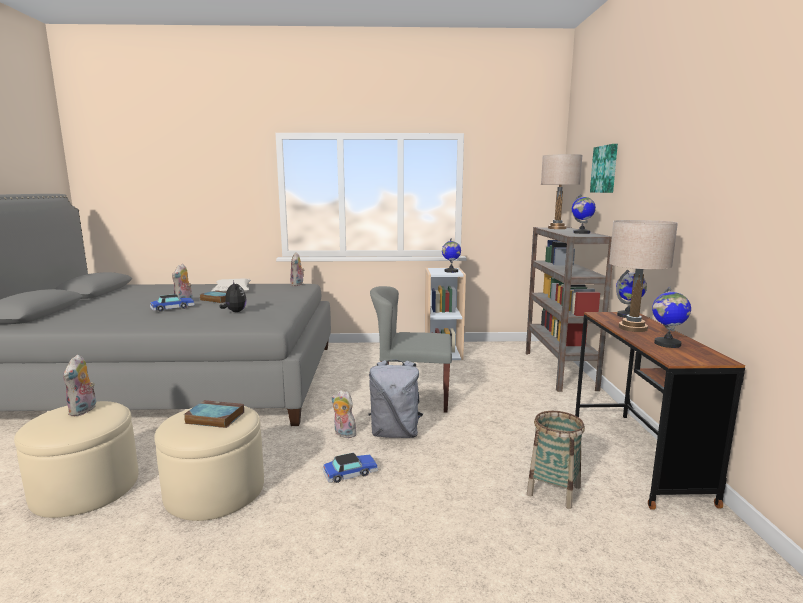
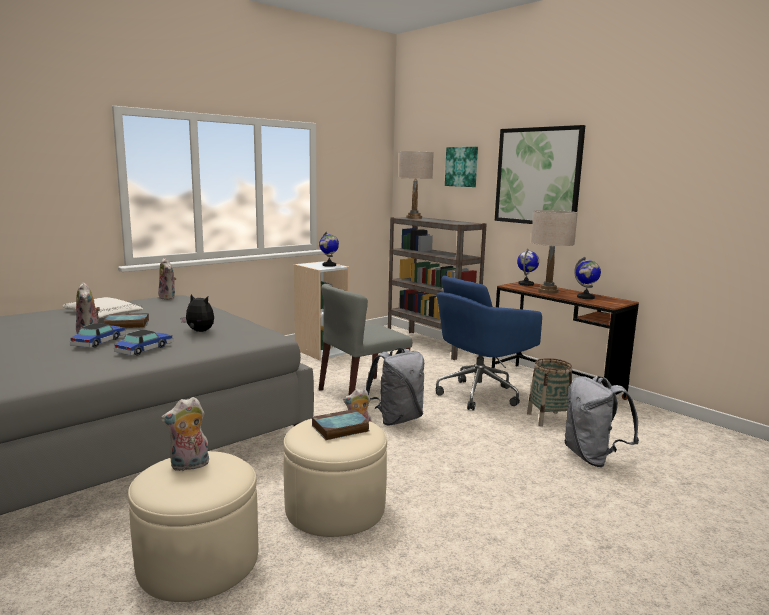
camera: 40 degrees left, 0 degrees up
(84, 411) = (189, 466): plush toy -> plush toy turned 105 degrees clockwise
(350, 473) = (416, 455): toy car -> toy car (144, 349)
(522, 436) = (481, 394): none -> blue office chair
(527, 561) = (593, 457): none -> grey backpack
(581, 233) = (451, 221): globe -> none
(662, 176) = (538, 176): none -> picture

